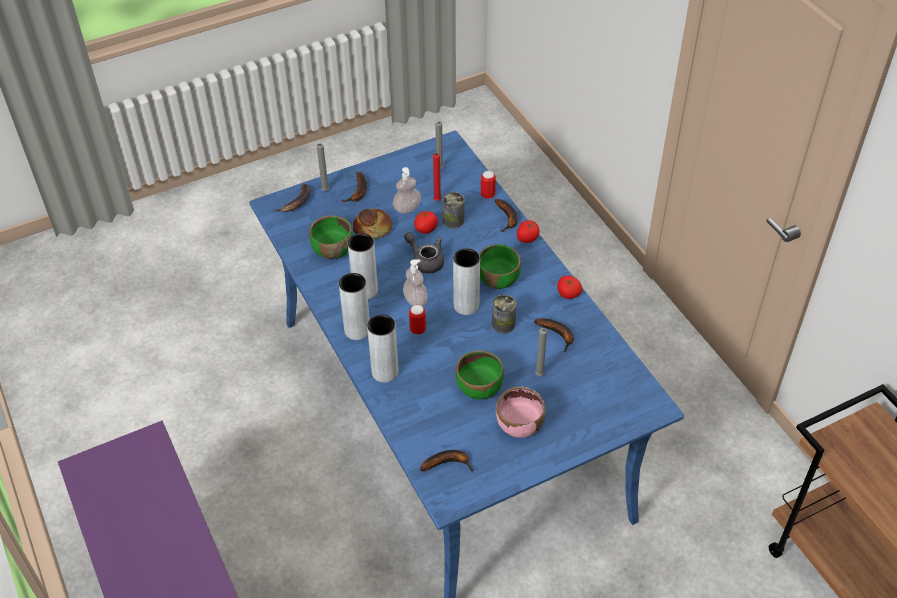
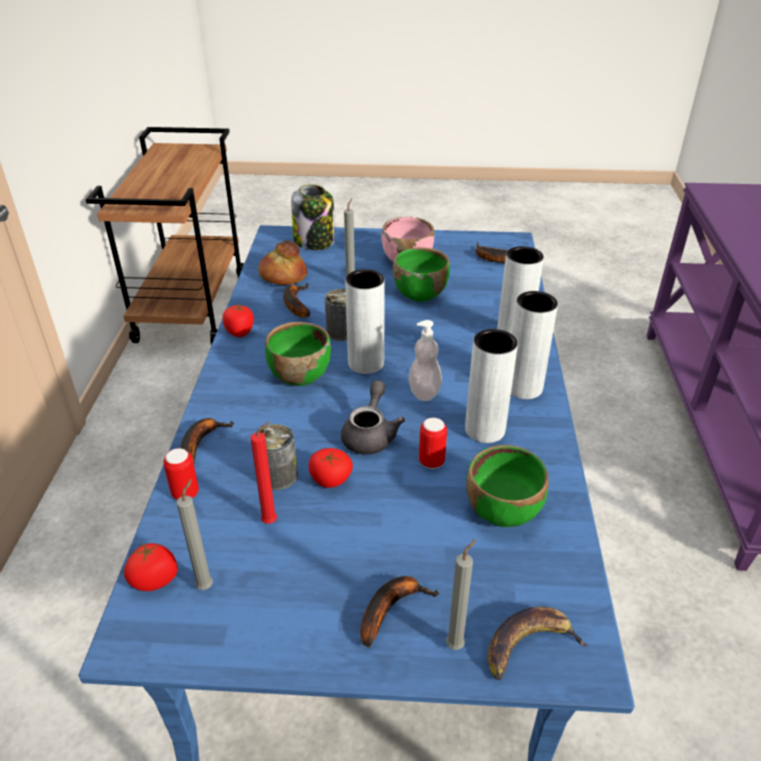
camera: 150 degrees left, 10 degrees down
(372, 229) = (414, 518): bread -> bread (283, 275)
(407, 208) = (330, 530): soap dispenser -> none
(417, 329) = (445, 361): can -> can (431, 461)
(425, 260) = (370, 434): grey teapot -> grey teapot turned 150 degrees counterclockwise
(527, 238) = (208, 406): tomato -> tomato (155, 579)
(614, 413) = (315, 241): none -> jar

